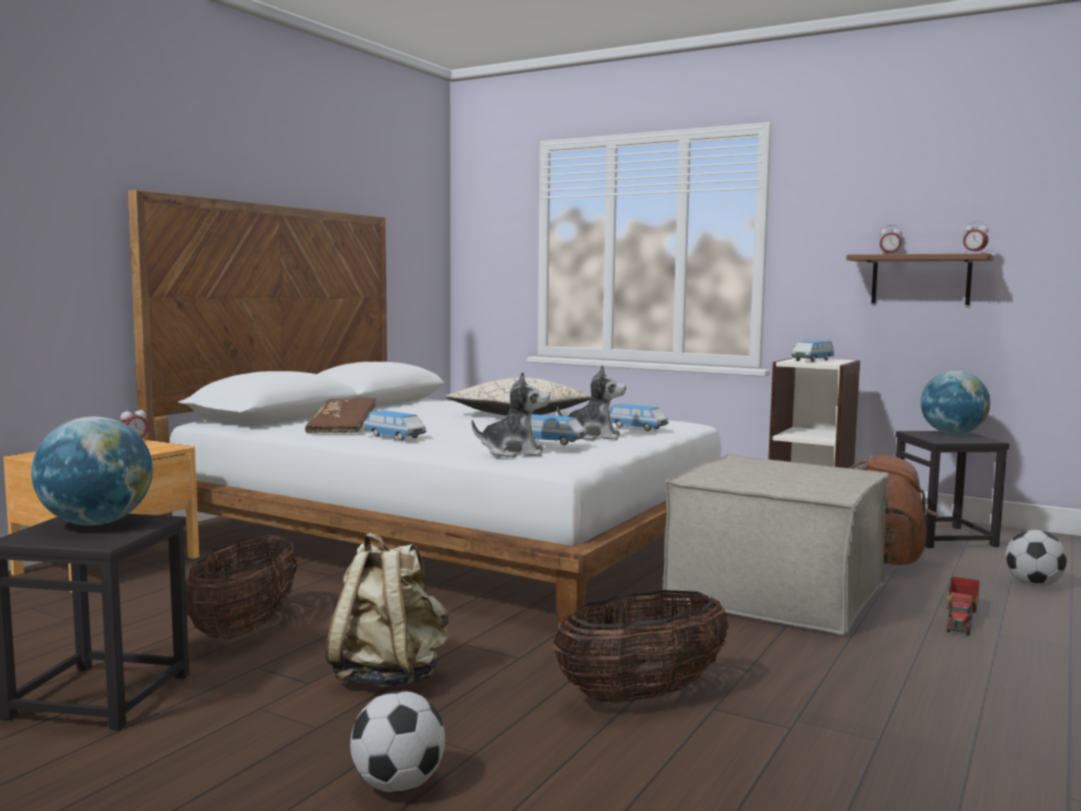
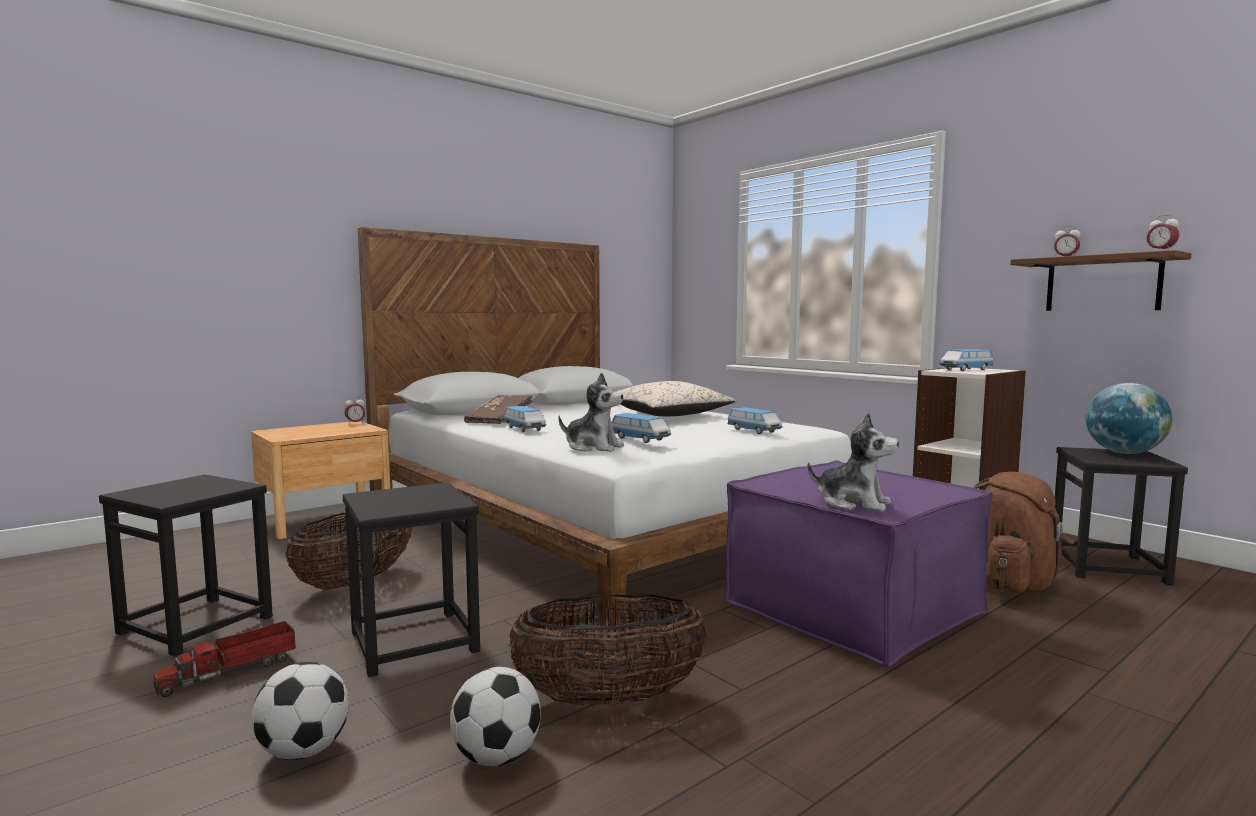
camera: 20 degrees right, 0 degrees up
(96, 523) = (196, 485): globe -> none
(389, 676) = (412, 641): beige backpack -> black stool
(593, 436) = (698, 437): plush toy -> plush toy (853, 503)
(776, 592) = (853, 607): beige ottoman -> purple ottoman
(961, 617) = (1053, 664): toy truck -> toy truck (232, 671)
(1033, 584) = (1184, 636): football -> football (497, 757)

